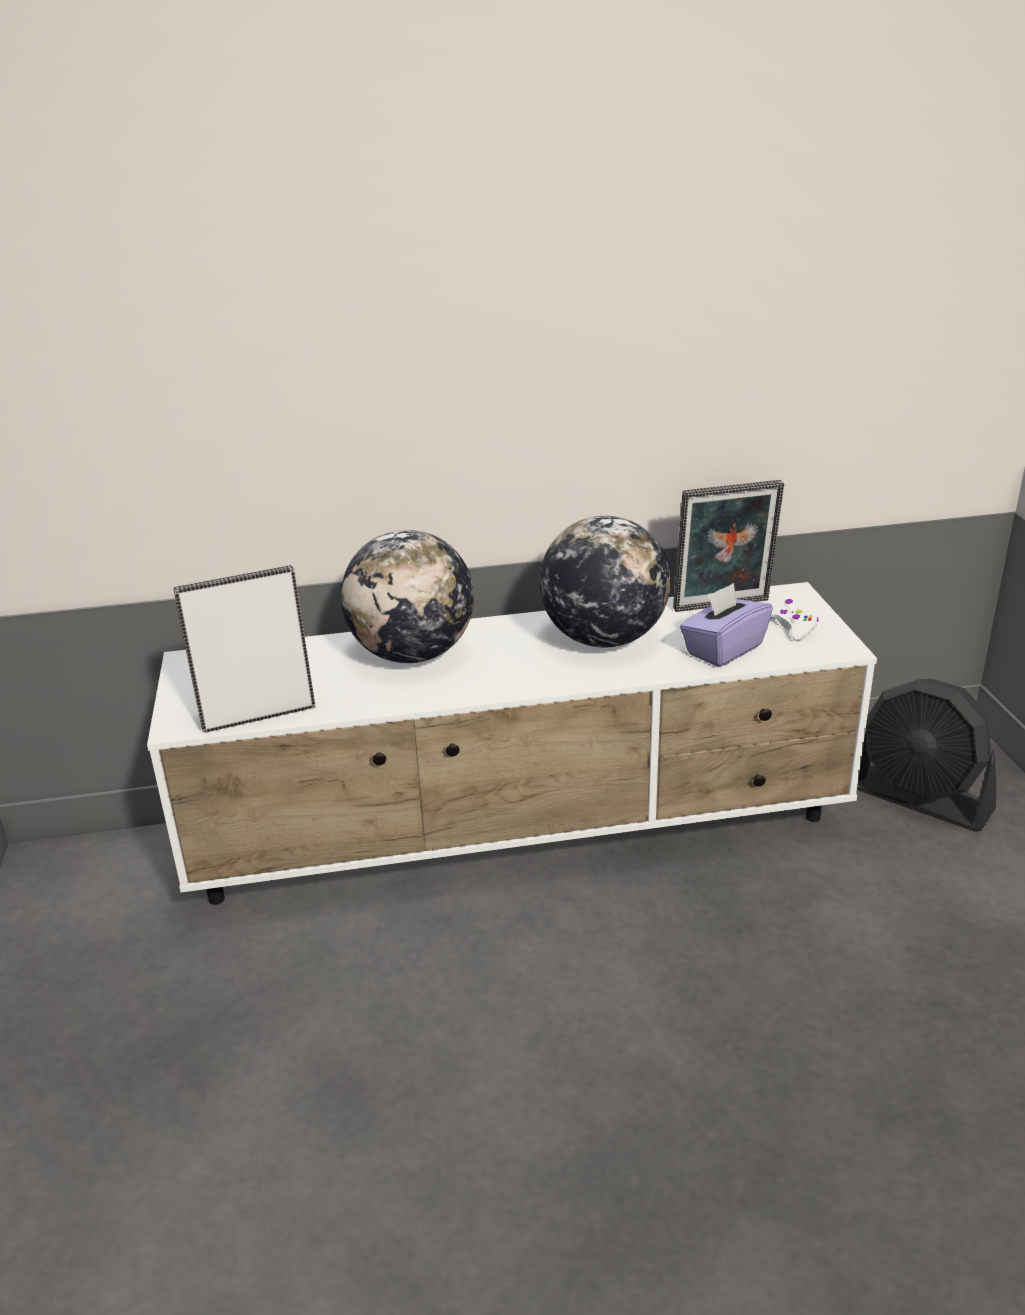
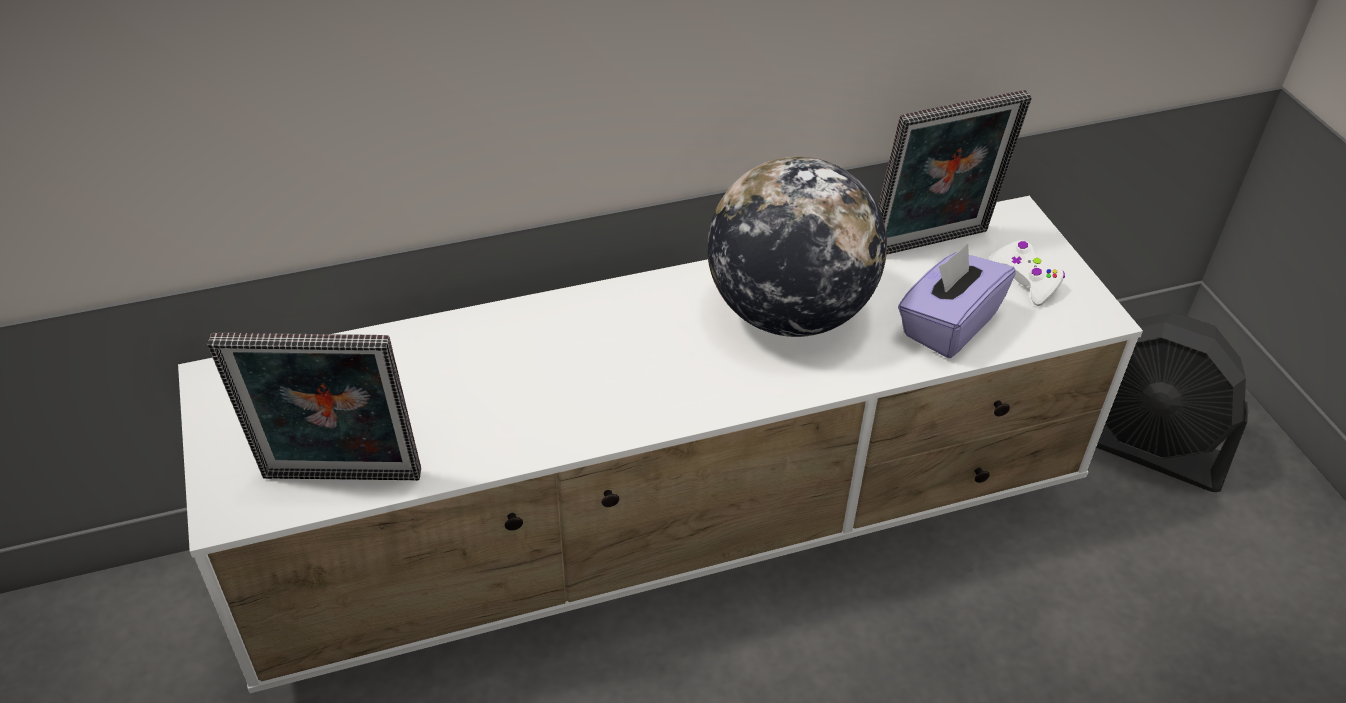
camera: 10 degrees left, 15 degrees up
(258, 714) = (340, 482): picture frame -> picture frame turned 150 degrees counterclockwise
(413, 654) = (536, 353): globe -> none

